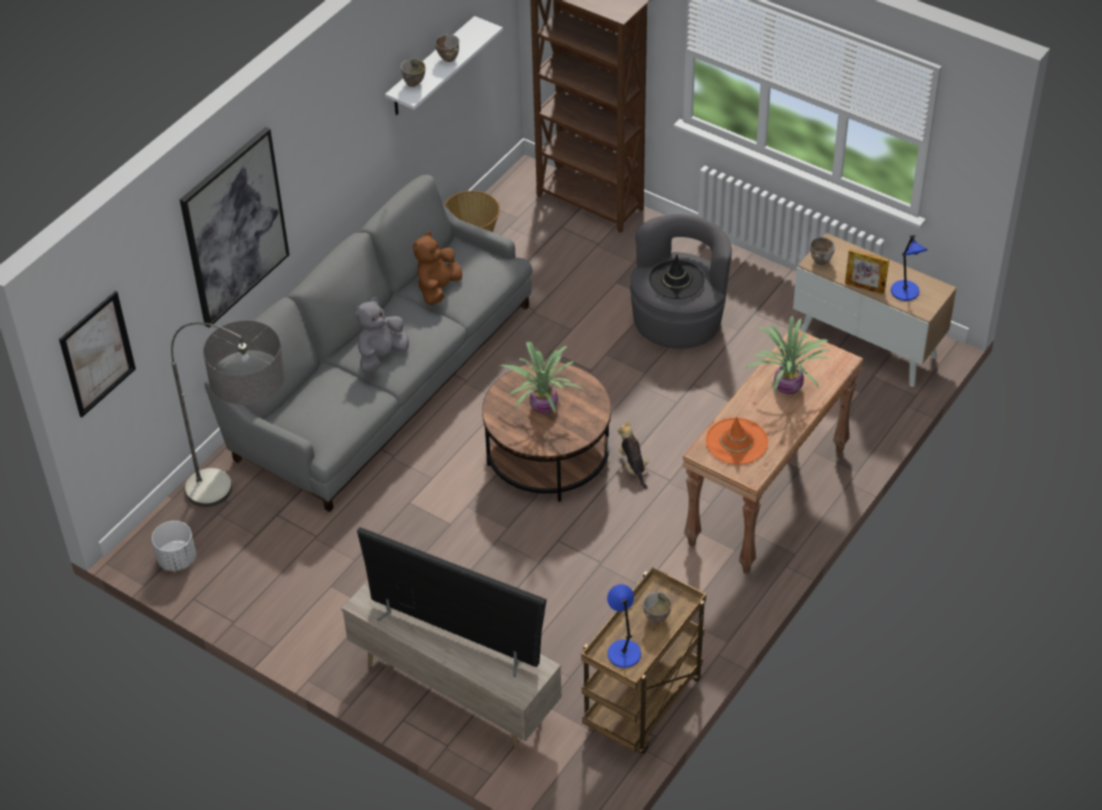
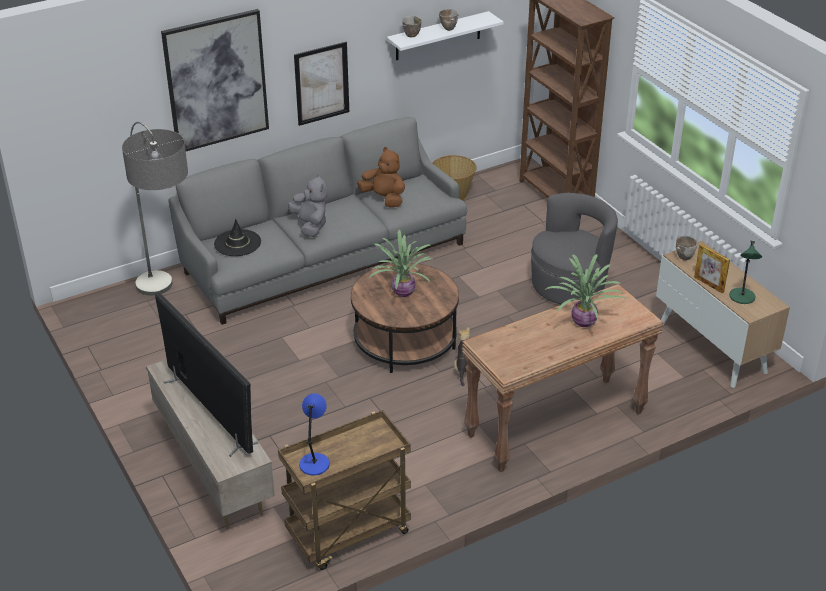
camera: 25 degrees right, 10 degrees down
(97, 354) = (62, 125): picture -> picture (321, 83)
(177, 559) = (98, 319): white planter -> none
(381, 356) = (310, 225): grey plush toy -> grey plush toy turned 90 degrees clockwise
(438, 288) = (384, 198): brown plush toy -> brown plush toy turned 75 degrees clockwise
(655, 619) = (359, 449): bowl -> none
(676, 280) = (567, 244): black hat -> black hat (237, 243)
(736, 441) = (513, 345): orange hat -> none
(905, 292) = (742, 297): blue table lamp -> green table lamp

